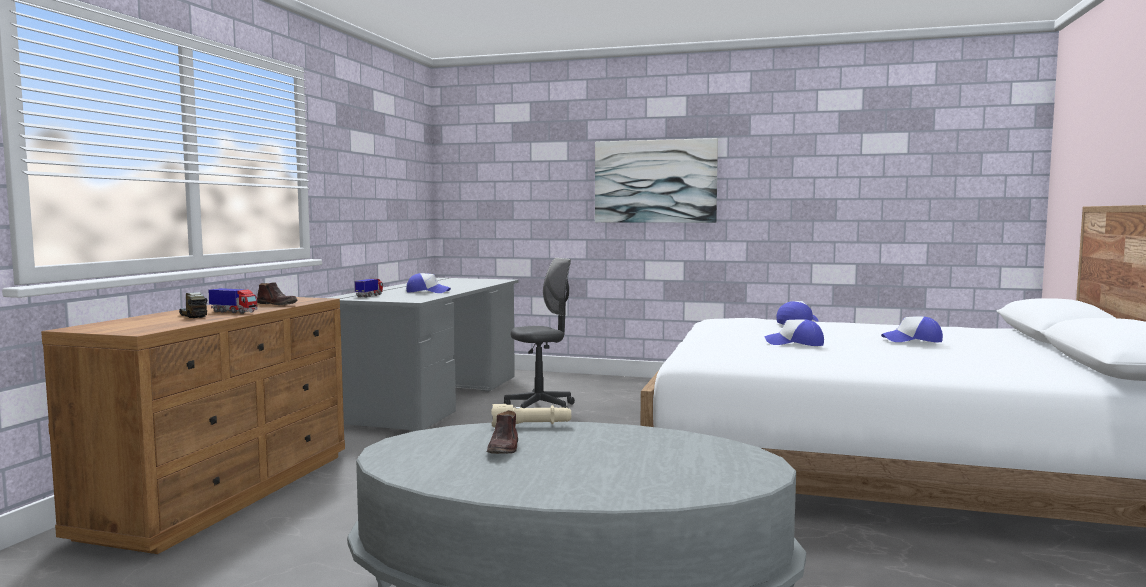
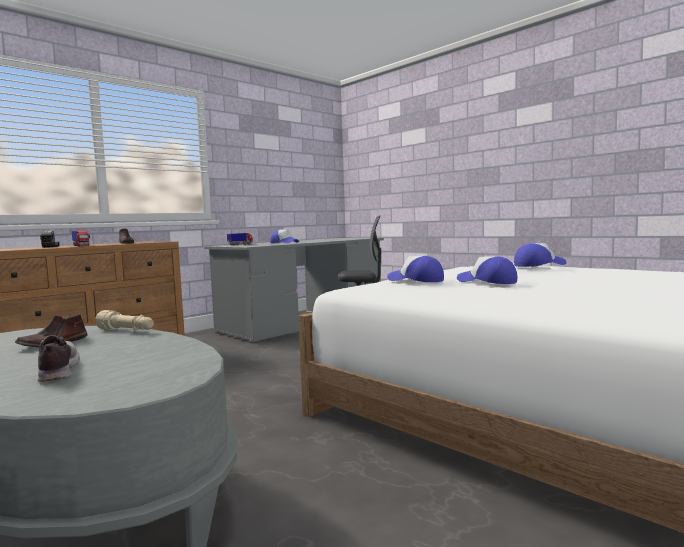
camera: 30 degrees right, 0 degrees up
(624, 469) = (57, 371): none -> shoe
(655, 181) = (490, 151): picture -> none
(912, 340) = (633, 283): cap -> cap (415, 280)

